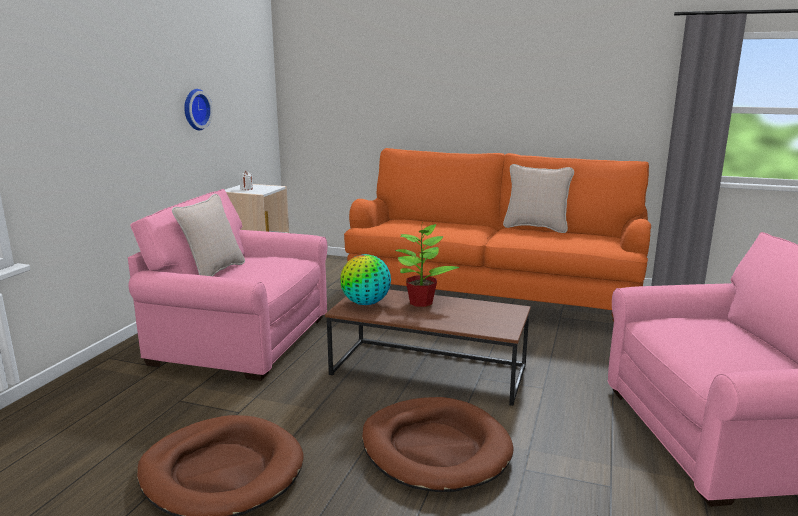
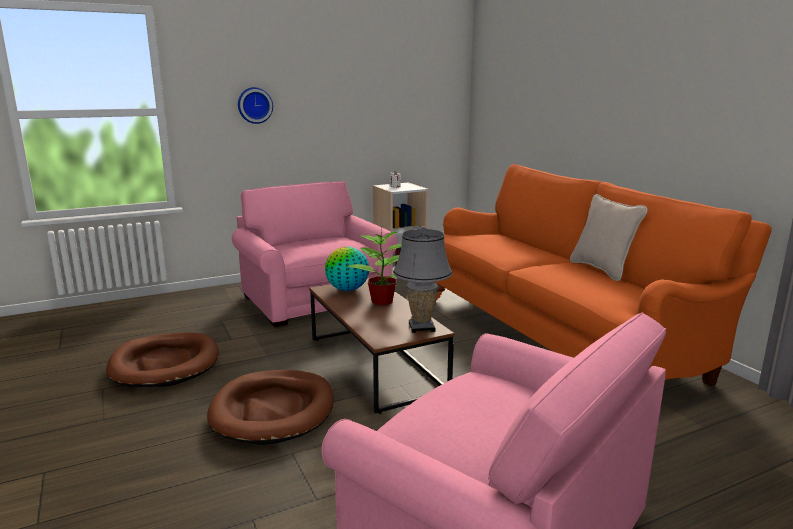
camera: 45 degrees right, 0 degrees up
(195, 109) = (357, 117): wall clock -> wall clock (254, 105)
(214, 272) = (298, 241): beige pillow -> none
(502, 311) = (421, 327): none -> grey table lamp

